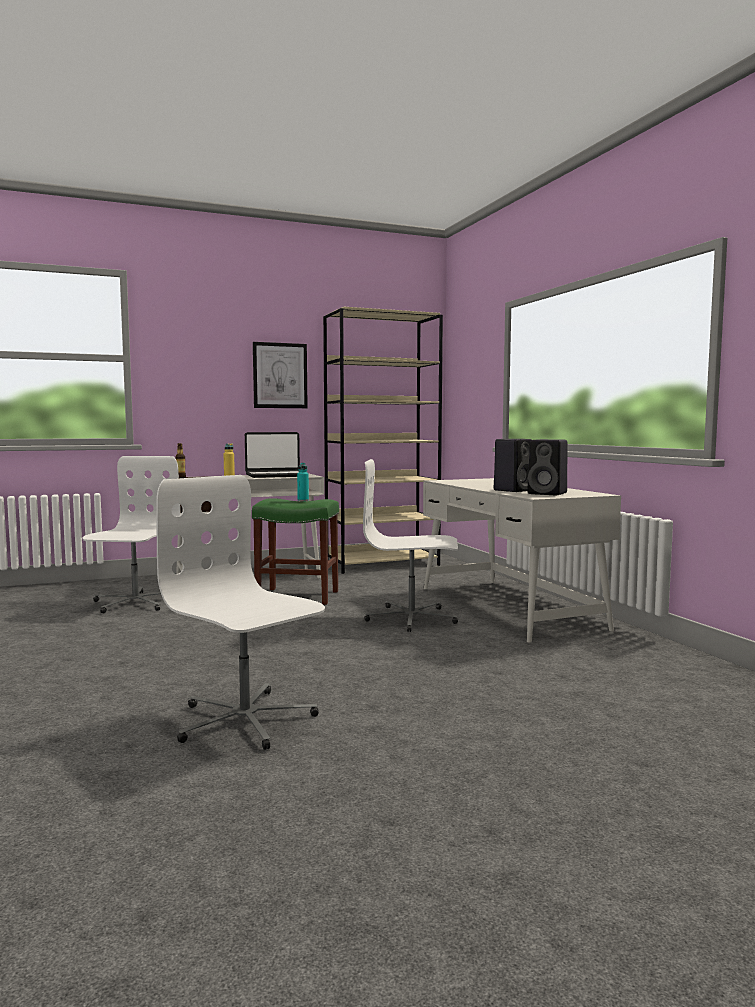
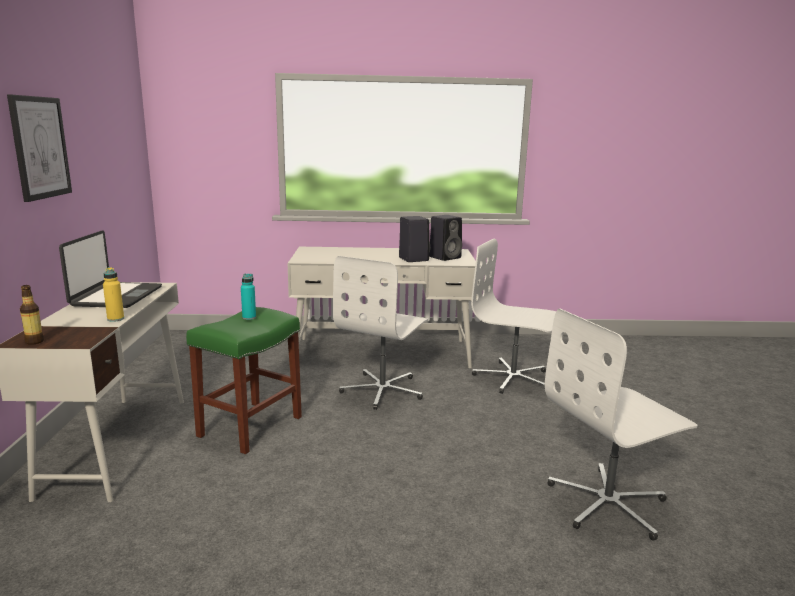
camera: 70 degrees left, 10 degrees up
(134, 603) = (140, 550): white office chair -> white office chair (513, 378)
(382, 564) = (169, 362): beige bookcase -> none

